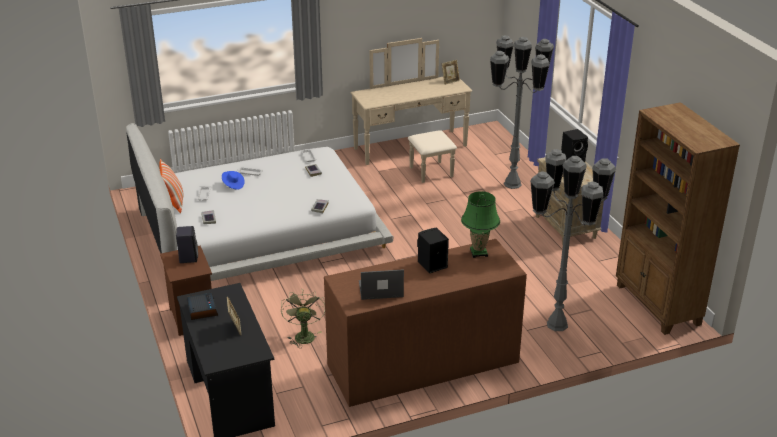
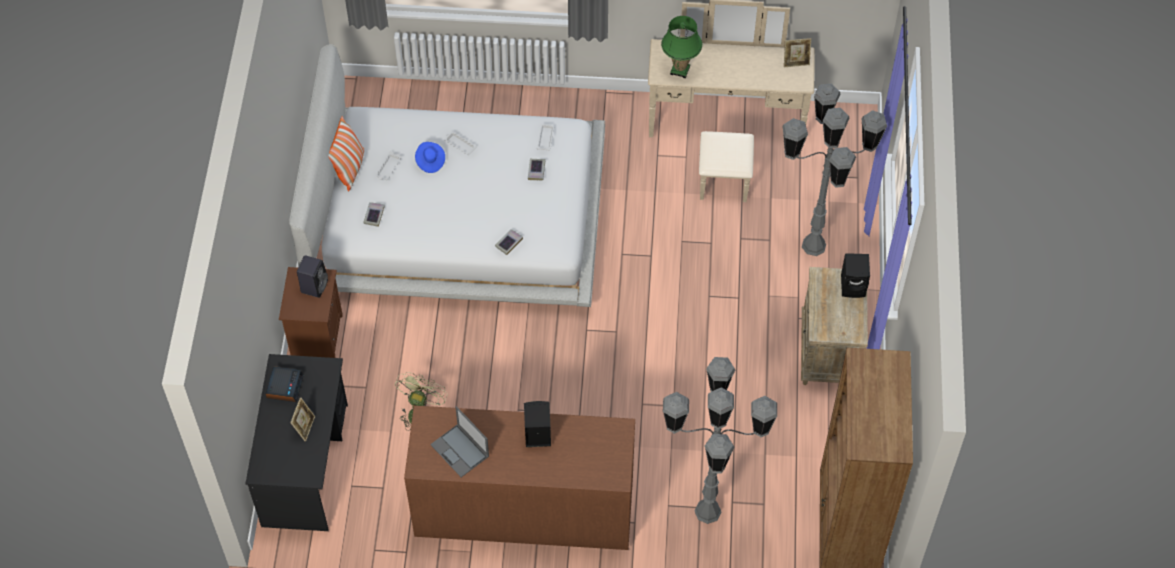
camera: 25 degrees right, 25 degrees up
(380, 289) = (460, 451): laptop -> laptop turned 150 degrees counterclockwise
(478, 253) = (600, 435): green table lamp -> green table lamp (679, 70)

